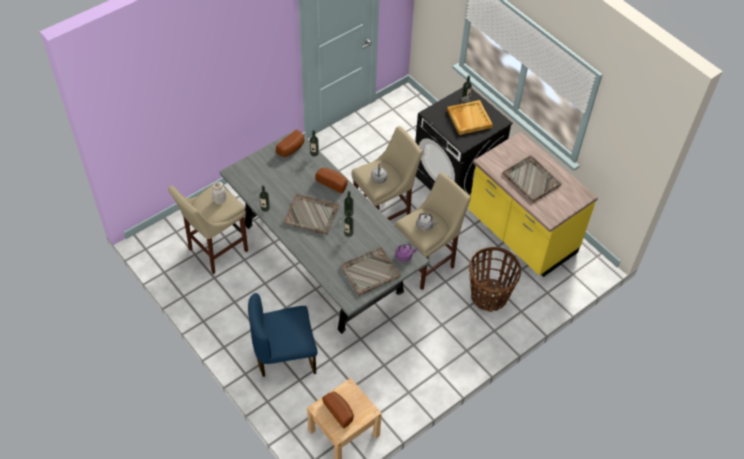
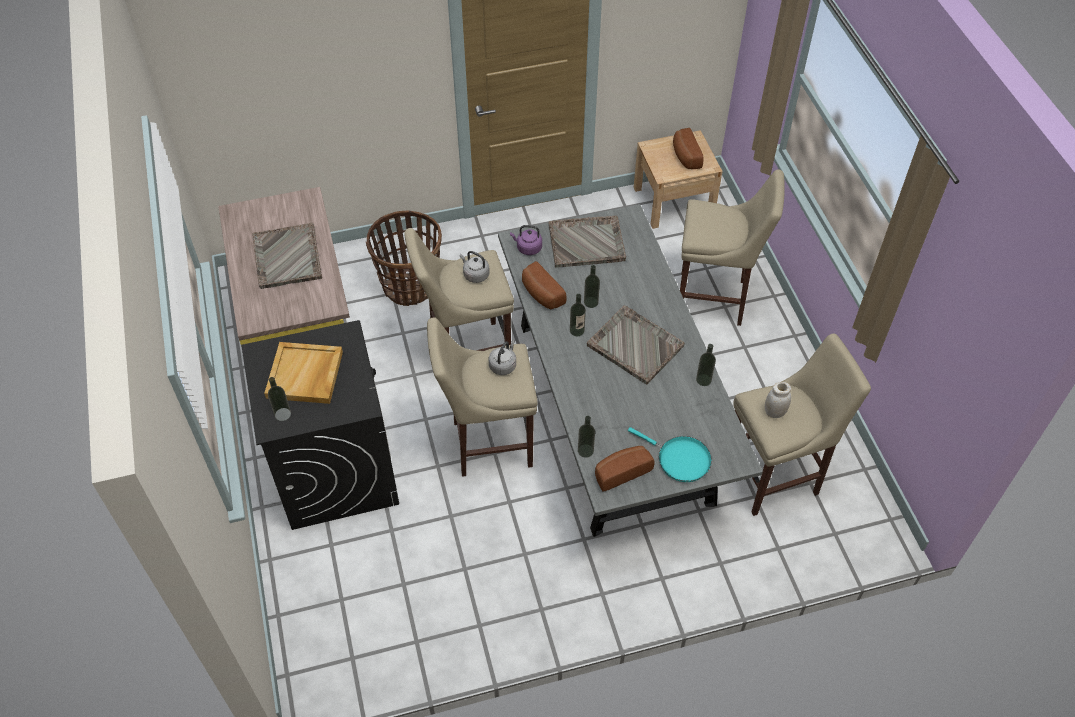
camera: 155 degrees left, 0 degrees up
(264, 163) = (680, 459): none -> turquoise frying pan
(285, 356) = (715, 299): blue chair -> beige stool
(333, 183) = (578, 386): bread -> bread (541, 294)

